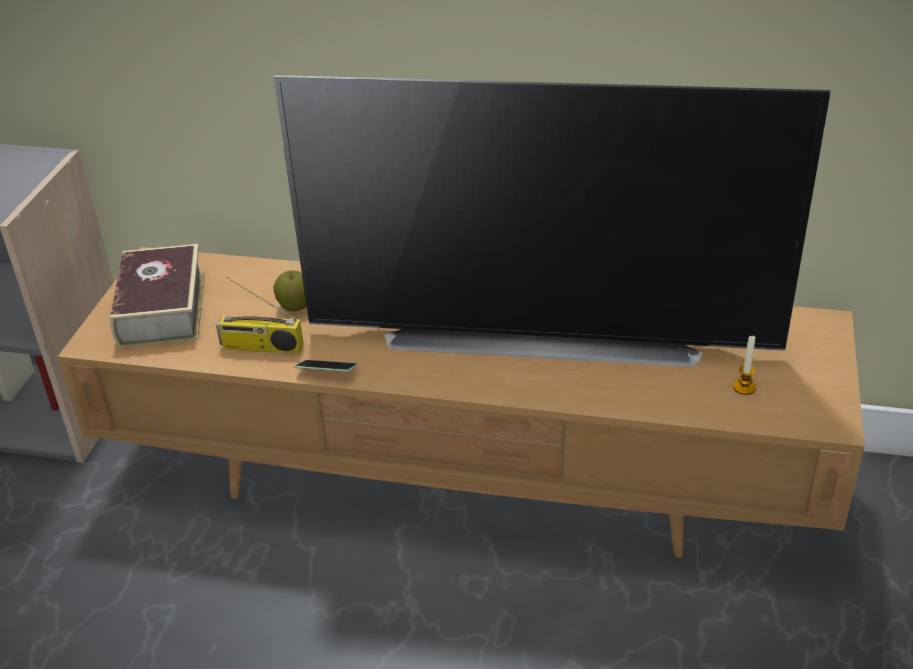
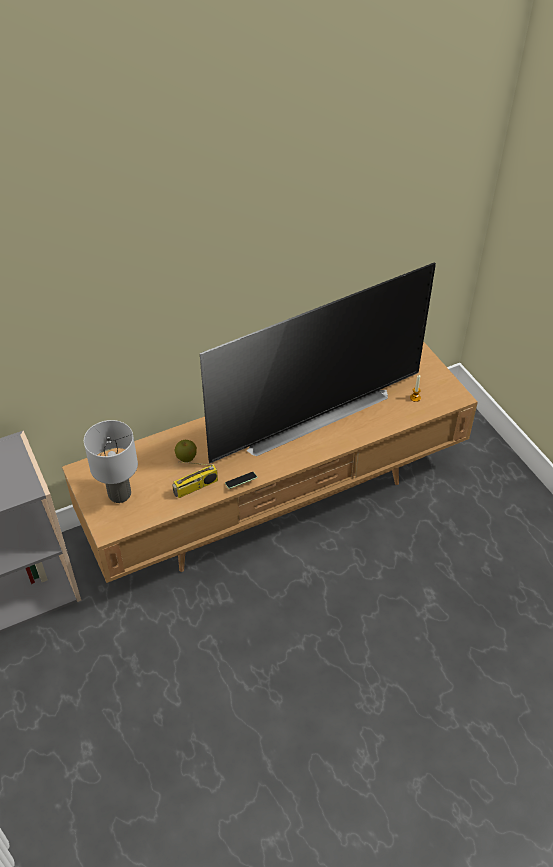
camera: 40 degrees left, 10 degrees up
(162, 308) = (120, 494): book -> white table lamp

